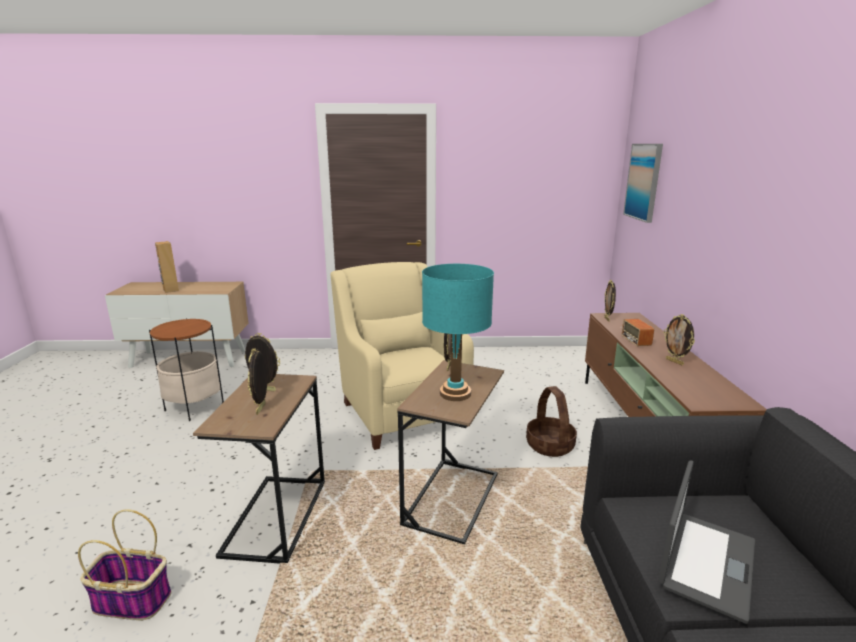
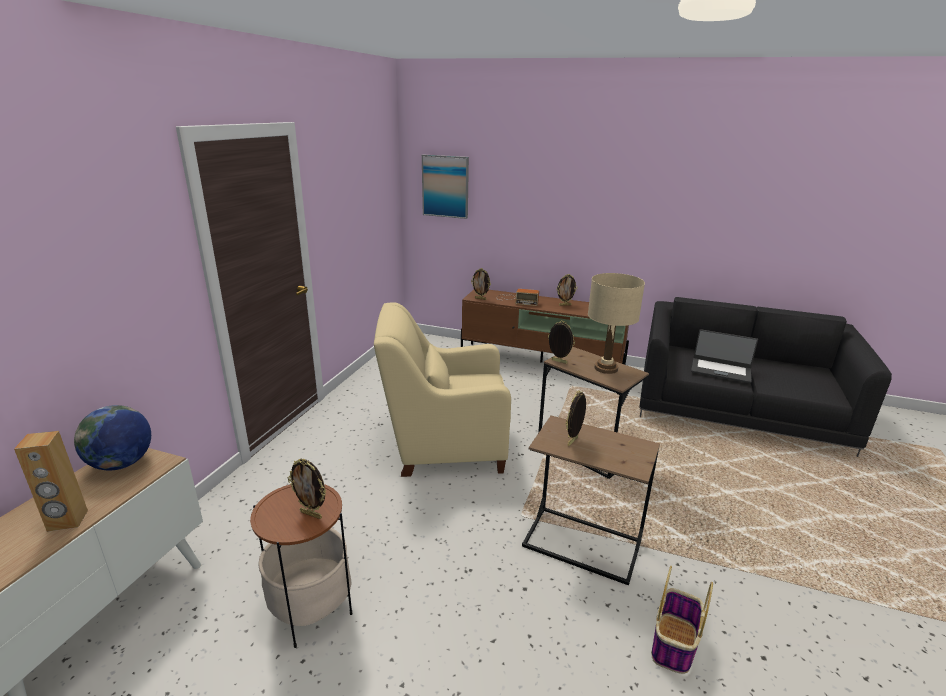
camera: 70 degrees left, 5 degrees up
(220, 285) = (121, 464): none -> globe
(262, 409) = (611, 445): picture frame -> picture frame (311, 514)
(455, 393) = (606, 368): turquoise table lamp -> beige table lamp
(550, 445) = (537, 396): basket -> none
(705, 562) = (720, 370): laptop -> laptop turned 150 degrees clockwise

